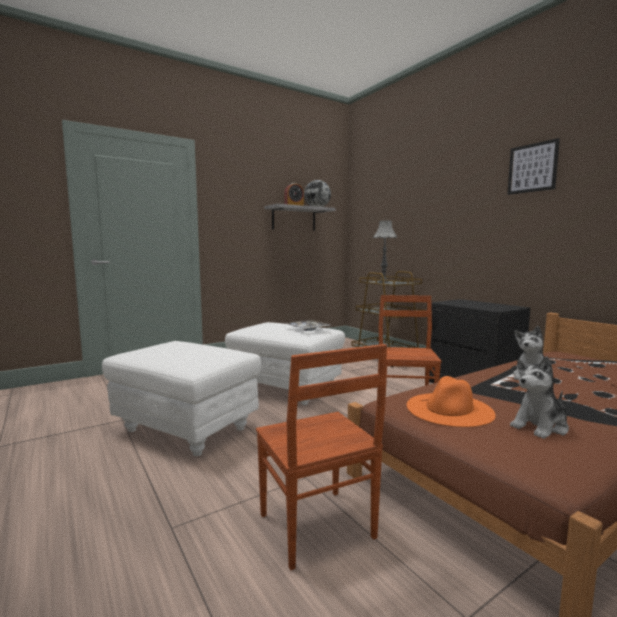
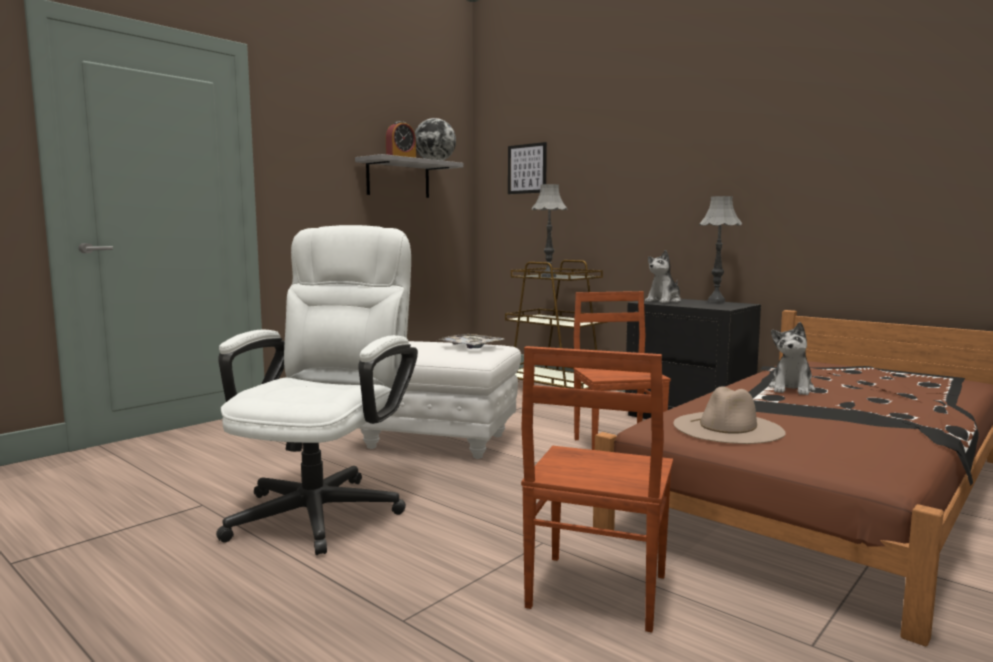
camera: 15 degrees left, 0 degrees up
(187, 430) = (325, 507): white ottoman -> white office chair
(316, 528) = (594, 592): brown chair -> brown chair turned 60 degrees clockwise
(449, 409) = (728, 427): orange hat -> beige hat
(496, 304) = (716, 301): none -> grey table lamp
(532, 168) = (756, 118): picture -> picture (527, 169)
(540, 426) = (837, 435): plush toy -> plush toy (664, 301)

